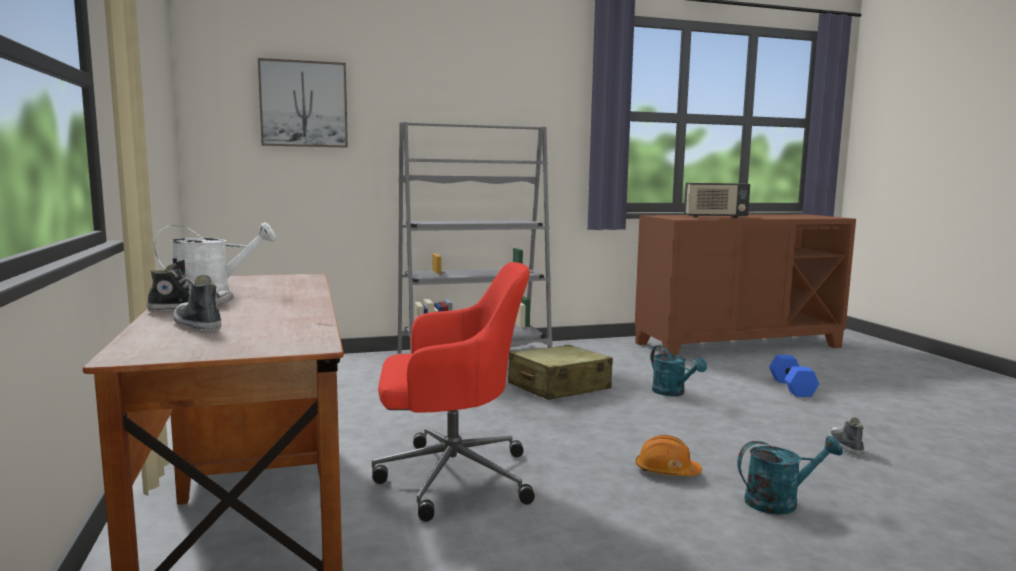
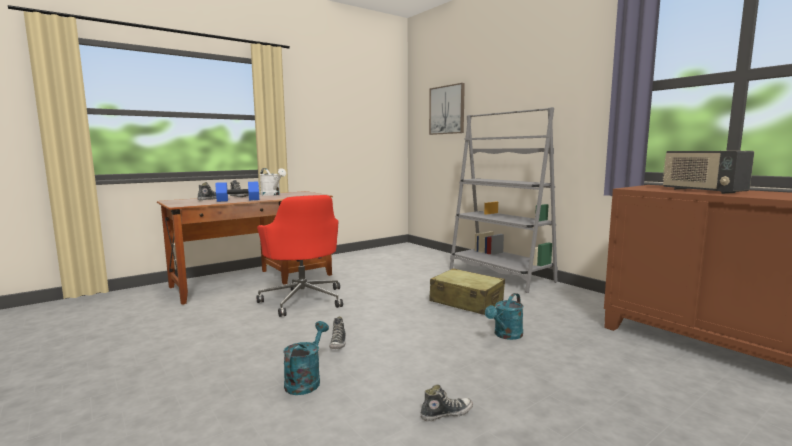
camera: 70 degrees right, 0 degrees up
(666, 471) = (338, 343): orange hard hat -> shoe
(780, 502) = (305, 380): turquoise watering can -> turquoise watering can turned 135 degrees counterclockwise
(790, 387) = (612, 388): blue dumbbell -> blue dumbbell (239, 200)

